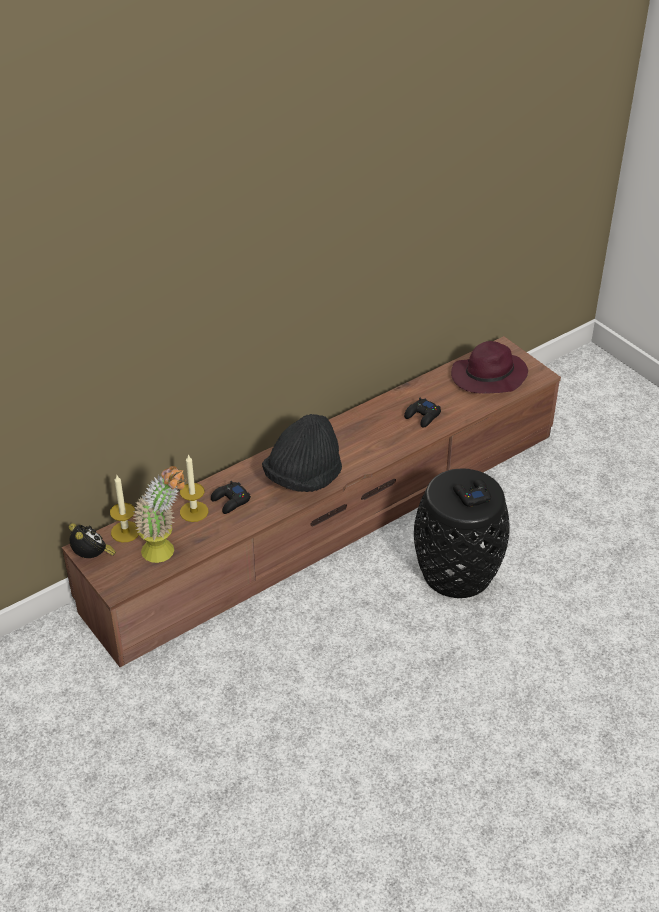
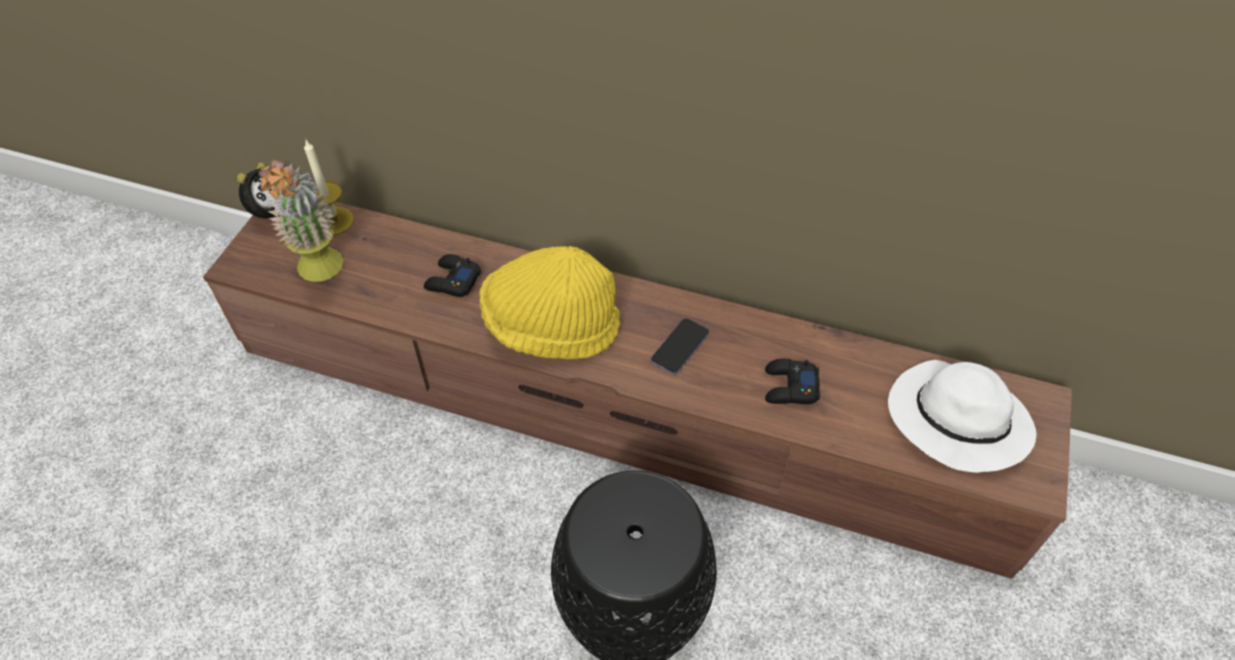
camera: 55 degrees right, 10 degrees up
(194, 511) = (409, 259): candle -> none
(303, 478) = (551, 326): black hat -> yellow hat
(363, 439) = (680, 347): none -> phone
(471, 496) = (635, 543): black game controller -> none
(488, 378) = (954, 420): purple hat -> white hat

